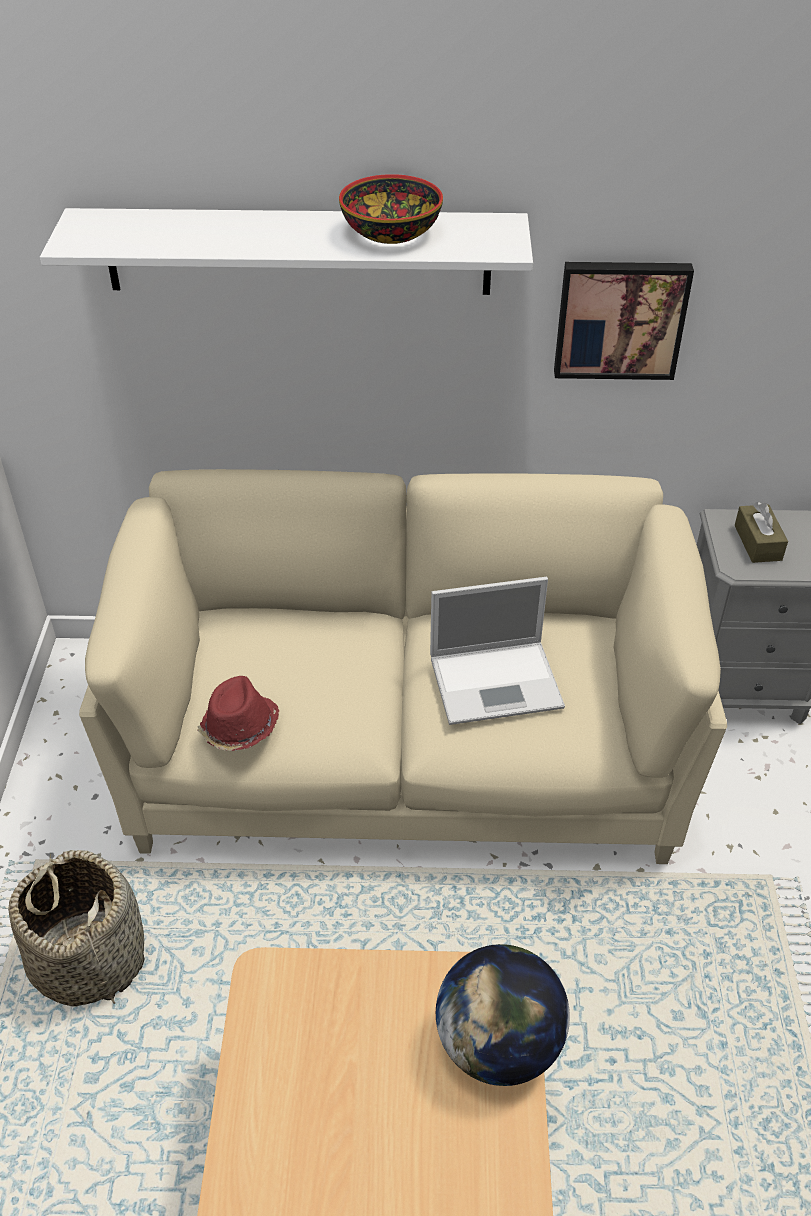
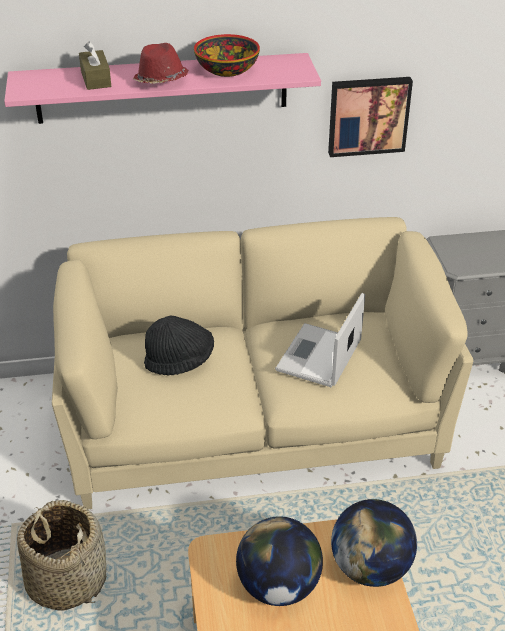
camera: 10 degrees left, 5 degrees down
(239, 728) = (155, 405): red hat -> red hat (161, 81)
(293, 661) = (180, 361): none -> black hat
(298, 251) = (162, 88): white shelf -> pink shelf
(351, 1052) = (278, 586): none -> globe
(498, 681) = (318, 357): laptop -> laptop turned 135 degrees clockwise
(757, 543) = (467, 253): brown tissue box -> brown tissue box (96, 79)

